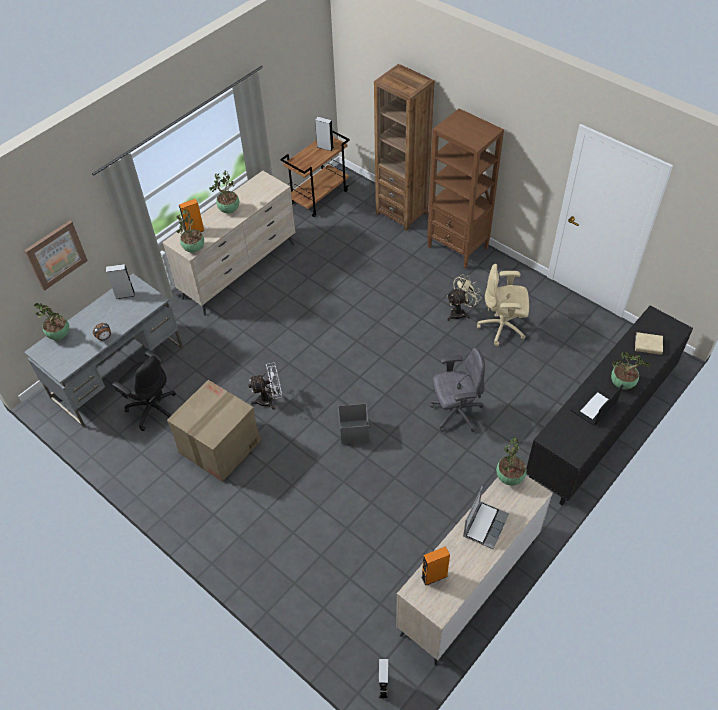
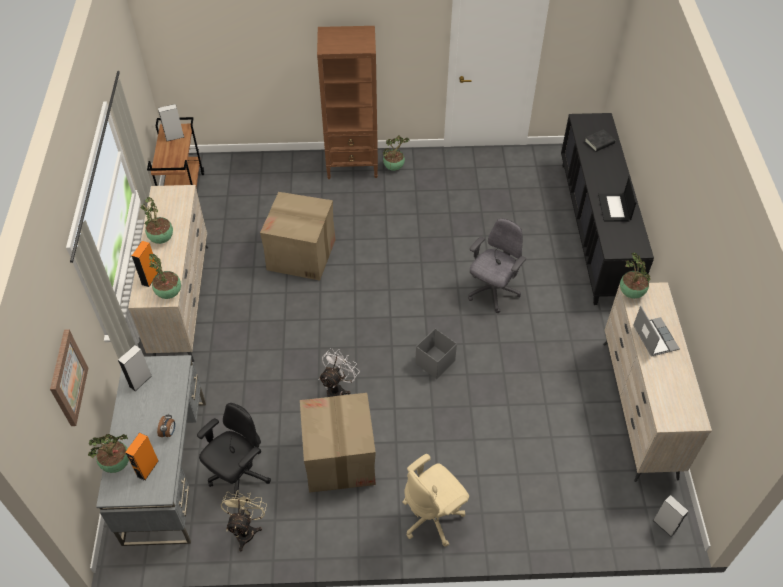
camera: 45 degrees left, 0 degrees up
(152, 408) = (239, 475): black office chair -> black office chair turned 45 degrees counterclockwise
(349, 290) = (302, 254): none -> cardboard box
(402, 213) = (274, 164): brown bookcase -> none
(434, 577) = (666, 399): orange speaker -> orange speaker (147, 468)
(460, 312) = (410, 214): beige fan -> beige fan (246, 529)
(503, 327) = (454, 205): beige office chair -> beige office chair (433, 517)
(623, 384) = (614, 180): potted plant -> potted plant (394, 167)
(648, 345) = (599, 142): beige book -> black book

